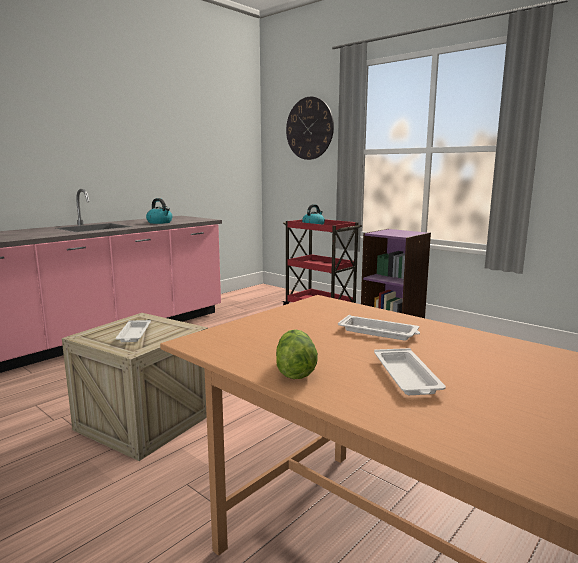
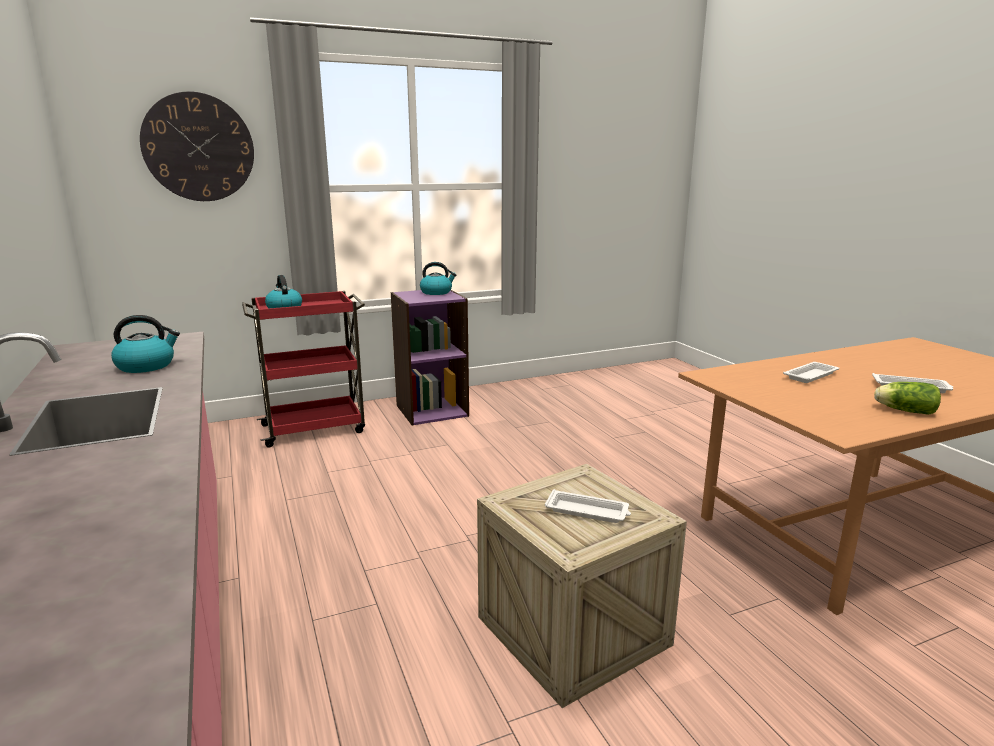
camera: 65 degrees left, 5 degrees up
(408, 232) = (436, 292): none -> kettle

